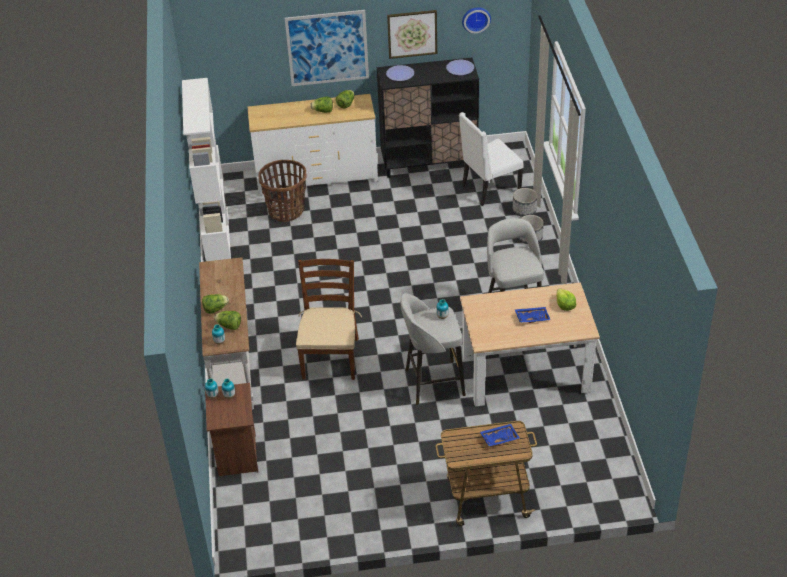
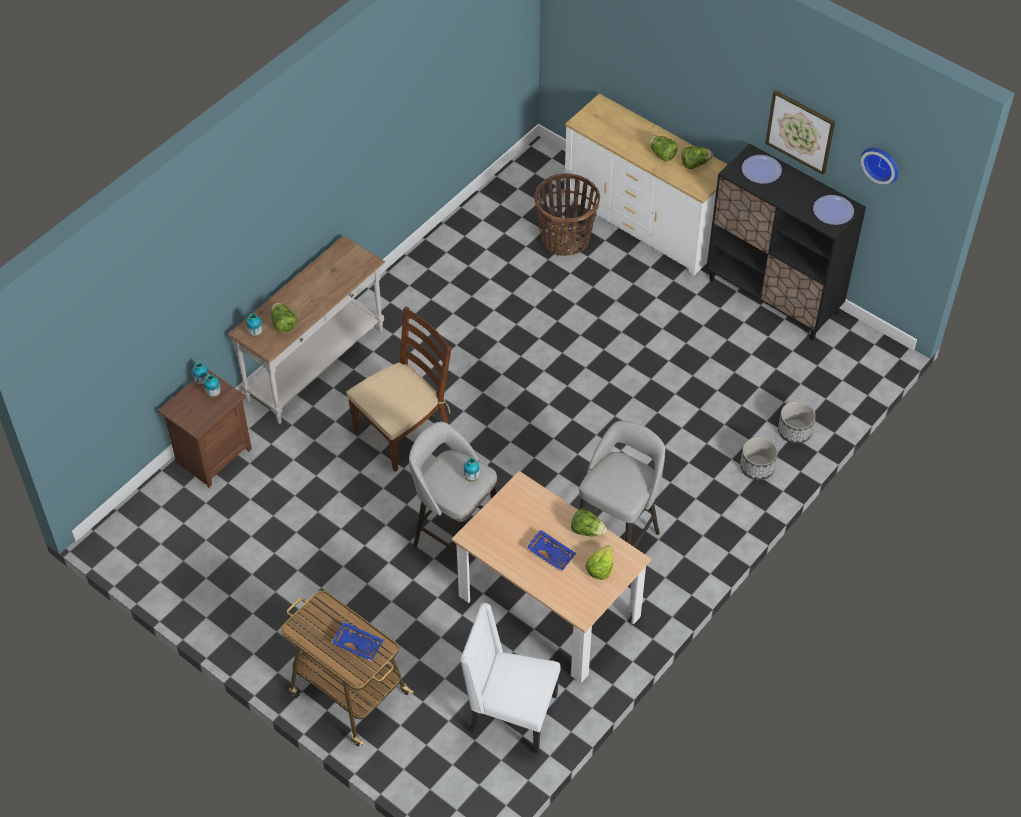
camera: 45 degrees right, 10 degrees up
(215, 309) = (294, 297): lettuce -> lettuce (587, 530)
(216, 236) = (469, 217): white bookcase -> none
(327, 48) = (699, 85): picture -> none
(489, 189) = (793, 377): white chair -> white chair (510, 714)

